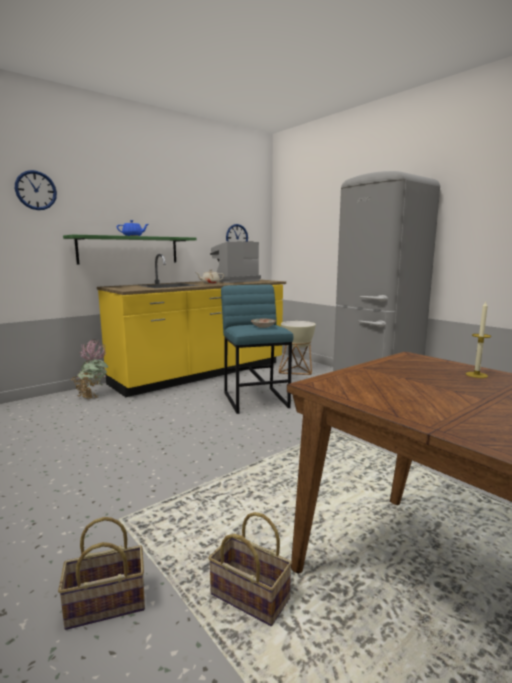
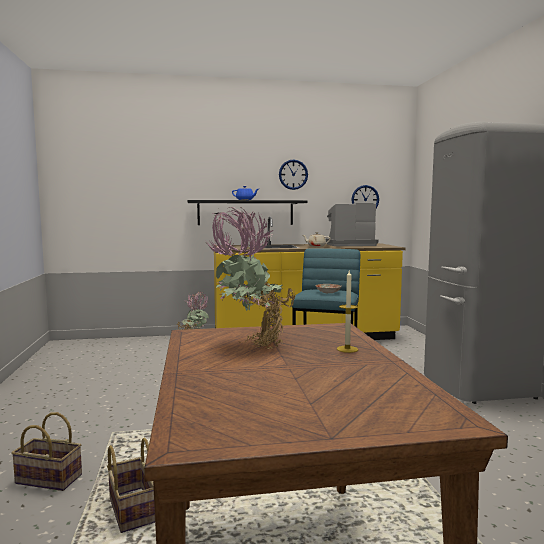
camera: 30 degrees right, 5 degrees down
(36, 190) = (169, 164): wall clock -> wall clock (293, 174)
(129, 250) = (245, 212): green shelf -> black shelf
(296, 371) = (406, 351): planter -> none
(404, 386) = (250, 345): none -> potted plant

